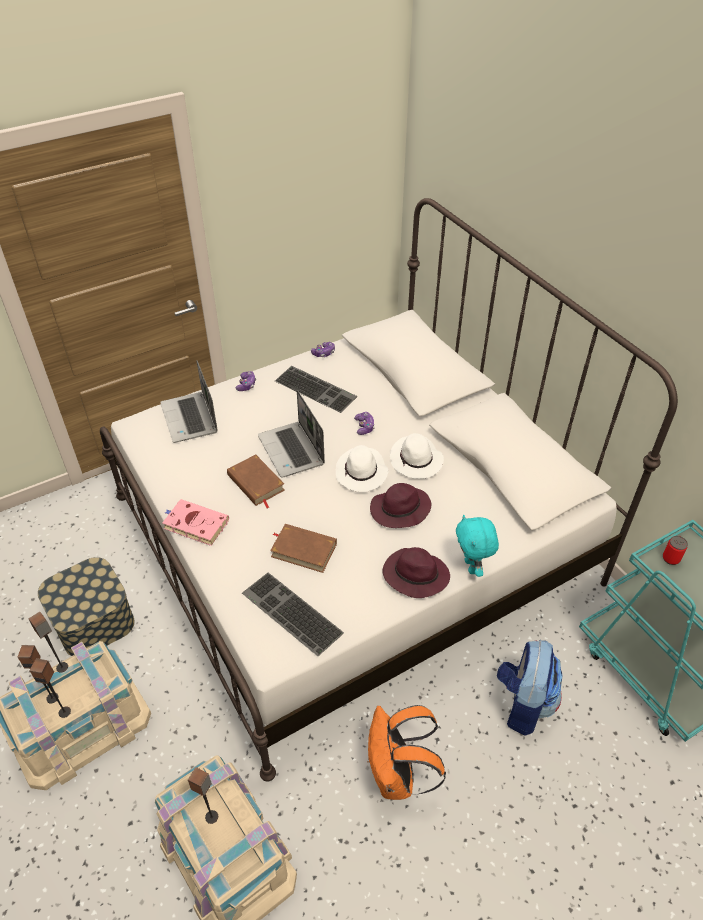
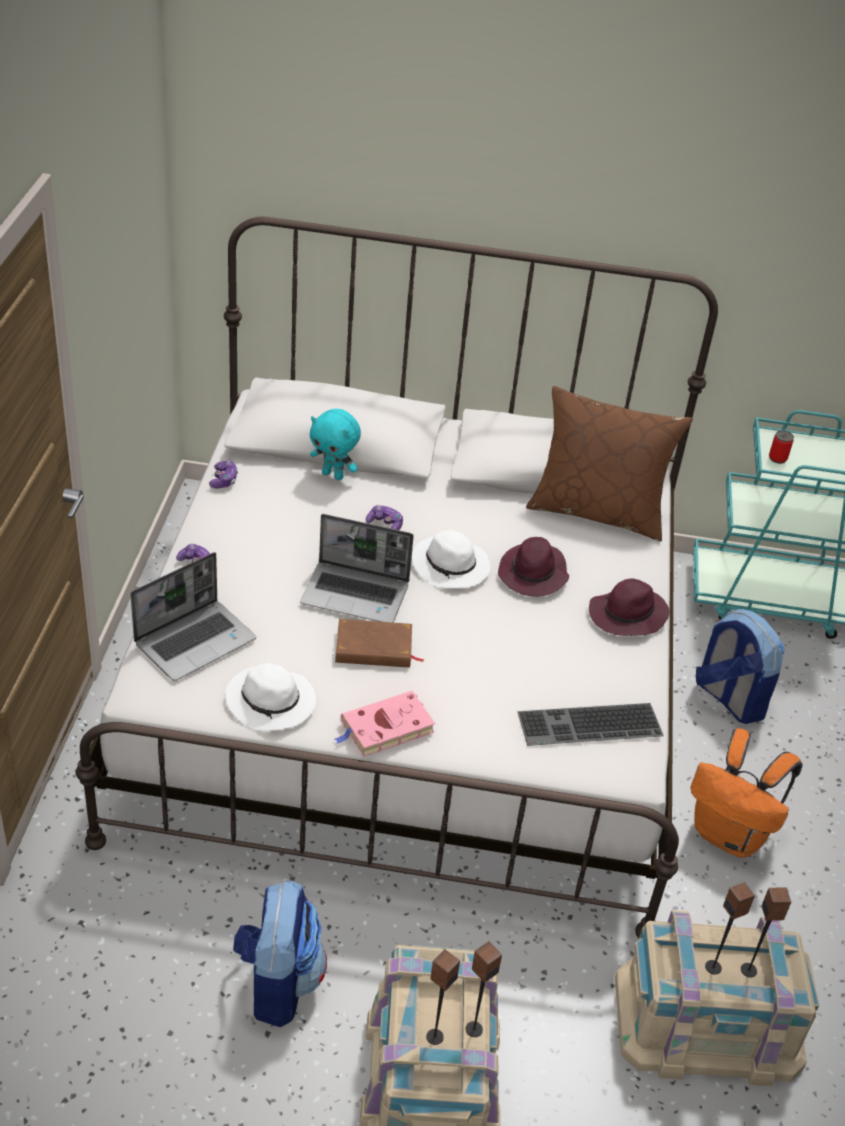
camera: 55 degrees left, 5 degrees down
(62, 667) = (403, 1001): speaker -> speaker (749, 970)
(93, 620) = (277, 983): storage box -> backpack
(190, 419) = (196, 641): laptop -> laptop turned 60 degrees counterclockwise
(303, 550) = (514, 669): brown book -> none
(317, 388) = (278, 519): keyboard -> none
(416, 460) = (478, 522): white hat -> white hat (272, 703)
(472, 567) = (653, 576): turquoise plush toy -> turquoise plush toy (333, 475)
(500, 505) = (597, 511): none -> brown pillow

